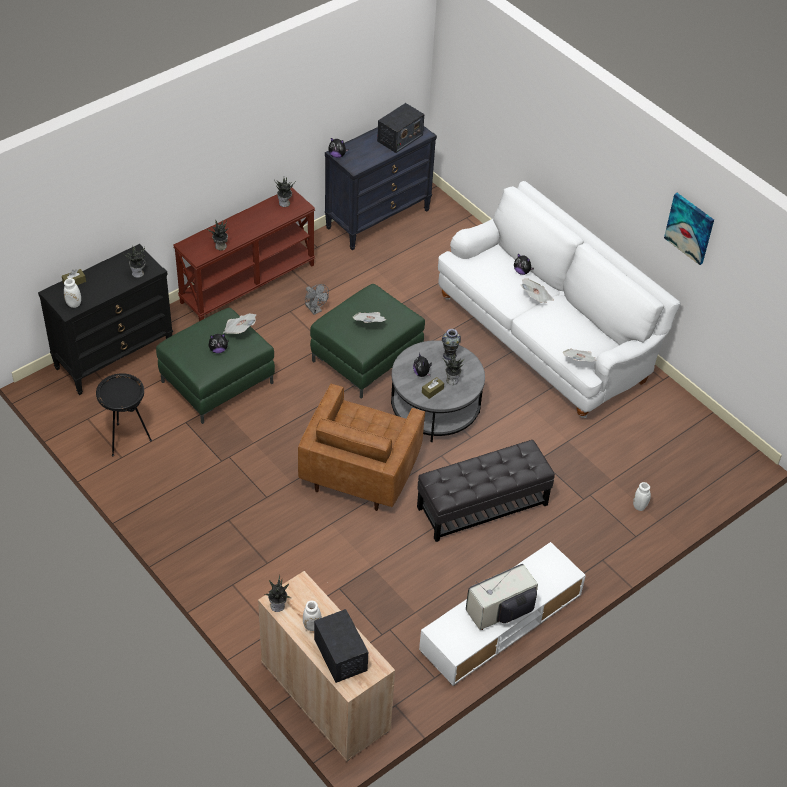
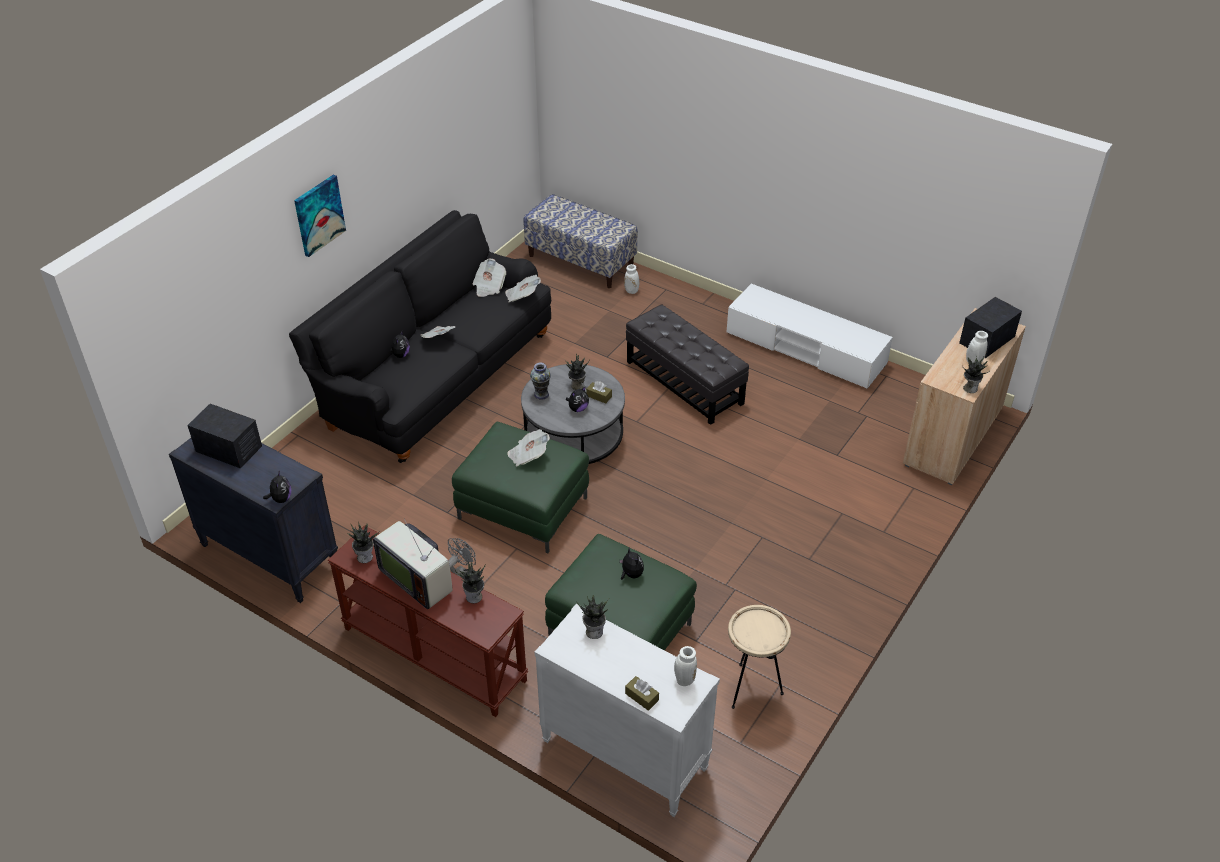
camera: 105 degrees left, 5 degrees down
(114, 356) = (623, 754): black dresser -> white dresser
(127, 440) = (751, 688): black side table -> beige side table
(239, 330) = (589, 564): newspaper -> newspaper (488, 286)
(360, 471) = (688, 474): brown armchair -> none
(502, 611) = (820, 321): television -> television (418, 579)
(546, 337) = (435, 379): white sofa -> black sofa
(690, 228) = (430, 138): picture -> picture (319, 215)
(703, 480) = (581, 261): none -> bench

